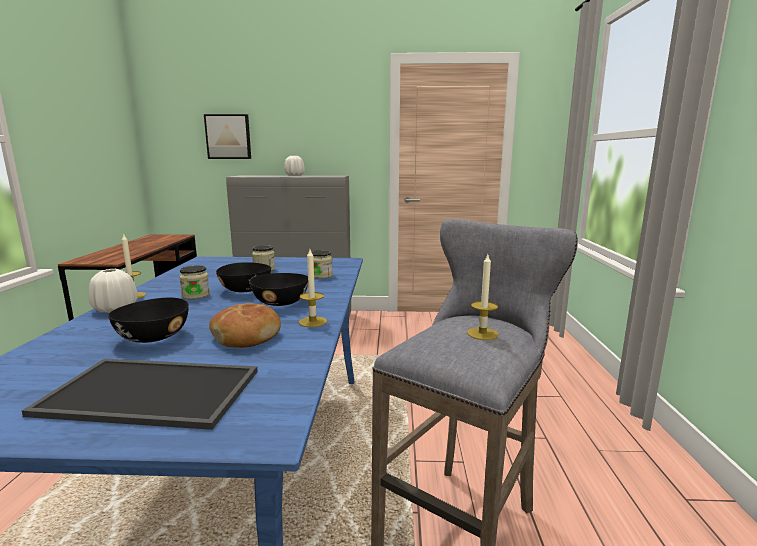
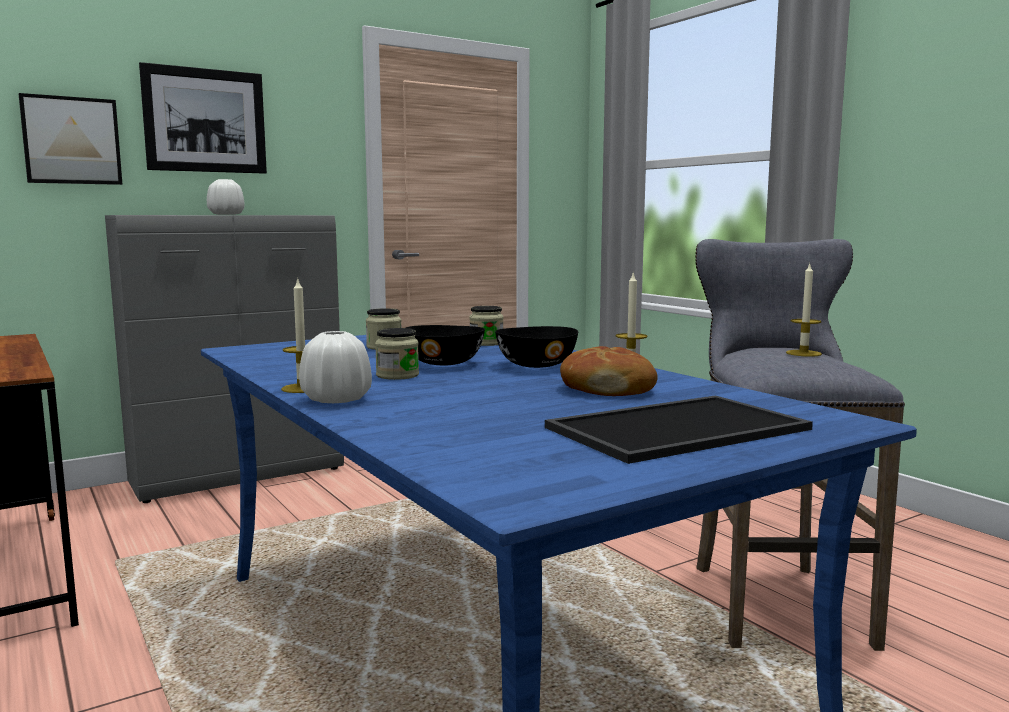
camera: 35 degrees left, 5 degrees down
(153, 337) = (507, 406): black bowl -> none
(293, 121) = (205, 120): none -> picture

